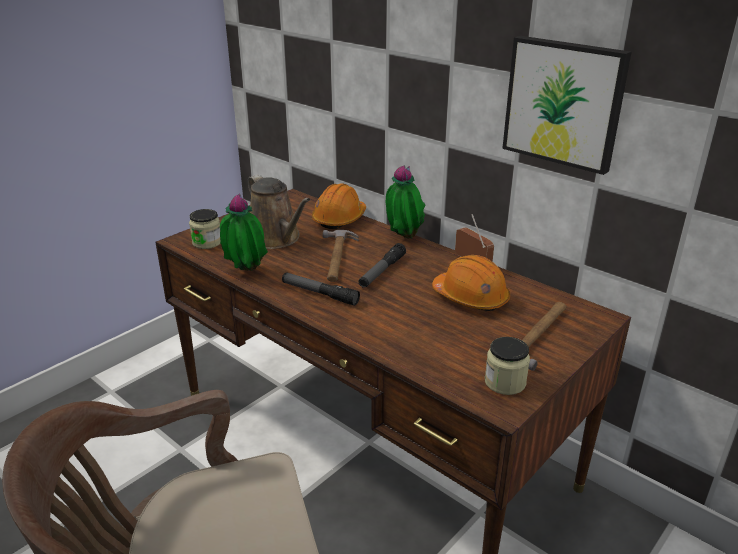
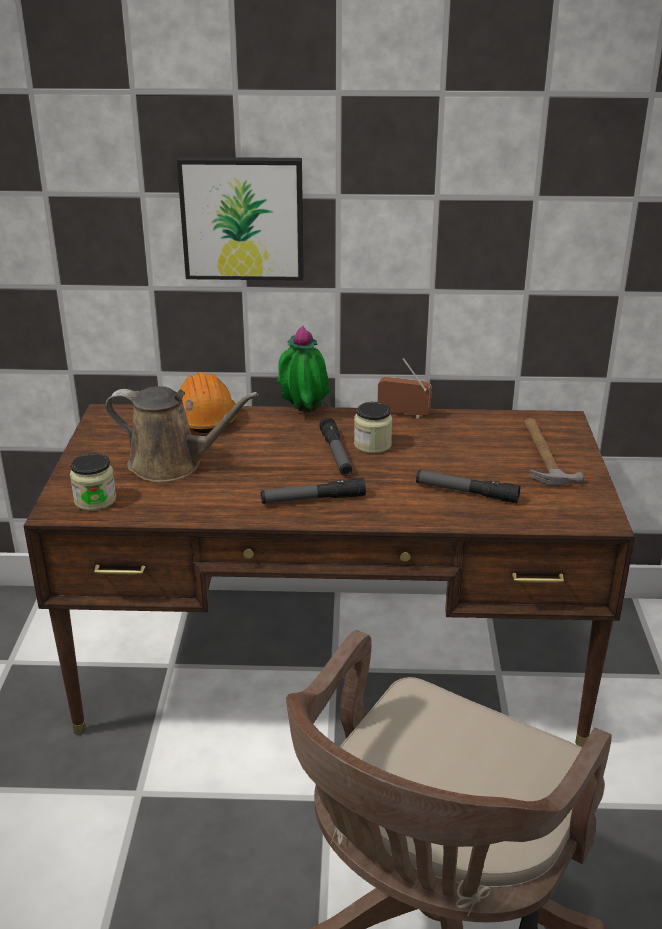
camera: 40 degrees left, 0 degrees up
(245, 272) = (199, 511): potted plant -> none
(337, 258) = (271, 458): hammer -> none
(428, 335) = (466, 493): none -> flashlight
(471, 297) = (449, 445): orange hard hat -> none
(505, 382) = (576, 501): jar -> jar (372, 444)
(564, 103) = (488, 217): picture -> picture (243, 218)

